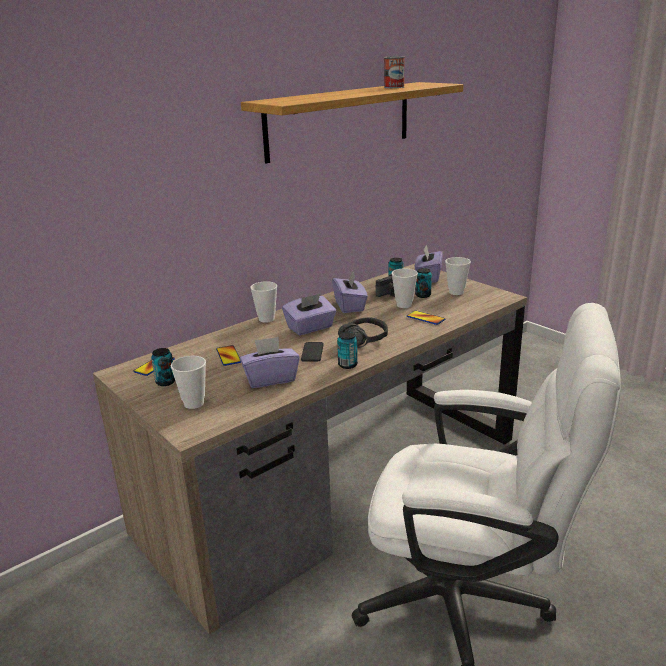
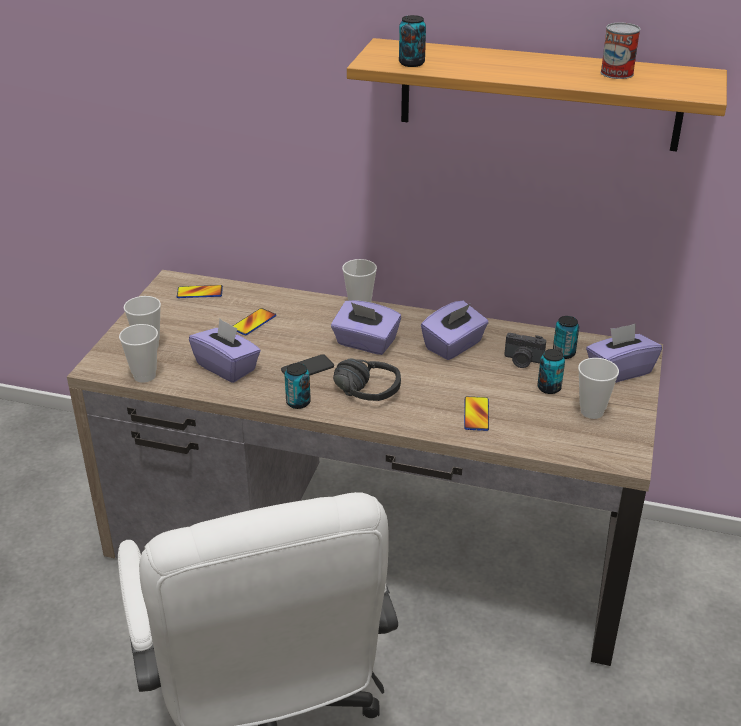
camera: 55 degrees right, 10 degrees up
(165, 382) = (174, 313): can -> can (411, 63)
(404, 305) = (500, 384): cup -> cup (144, 376)

